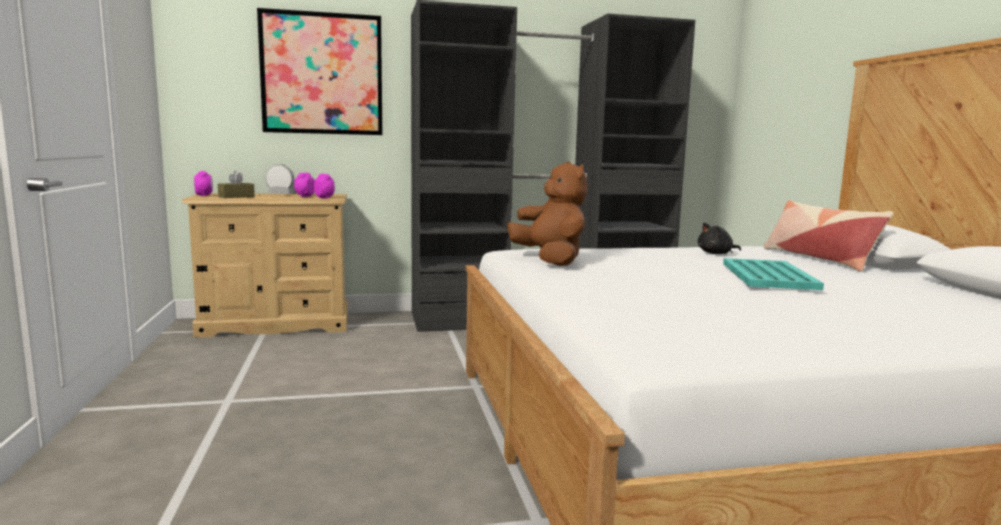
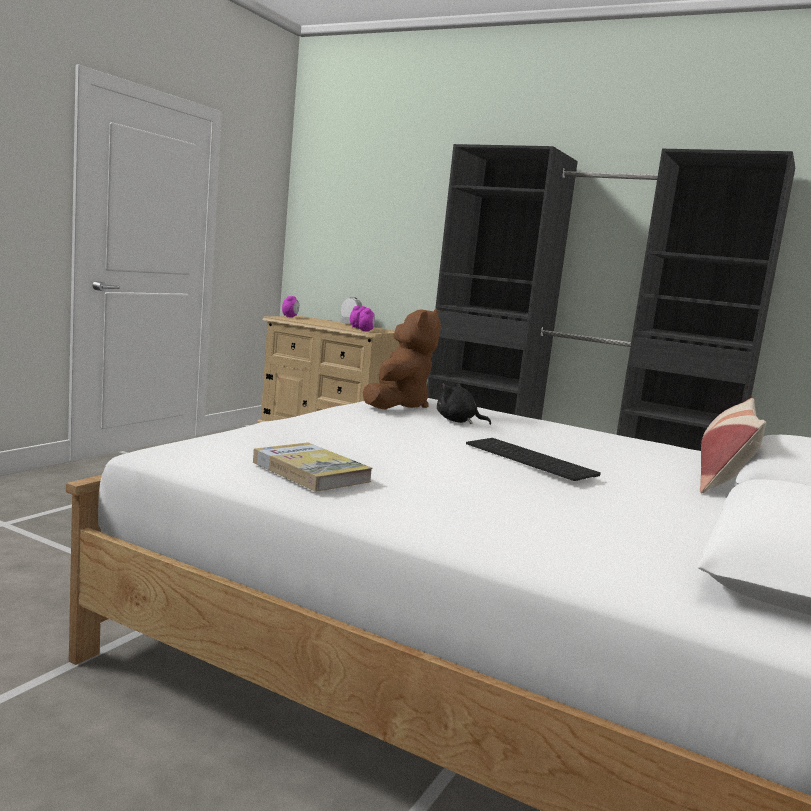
camera: 40 degrees right, 0 degrees up
(236, 197) = (306, 320): brown tissue box -> none
(322, 74) = (402, 216): picture -> none
(716, 254) = (609, 443): black plush toy -> black plush toy (458, 421)
(768, 275) = (532, 459): turquoise tray -> keyboard
(777, 330) = (310, 472): none -> book

